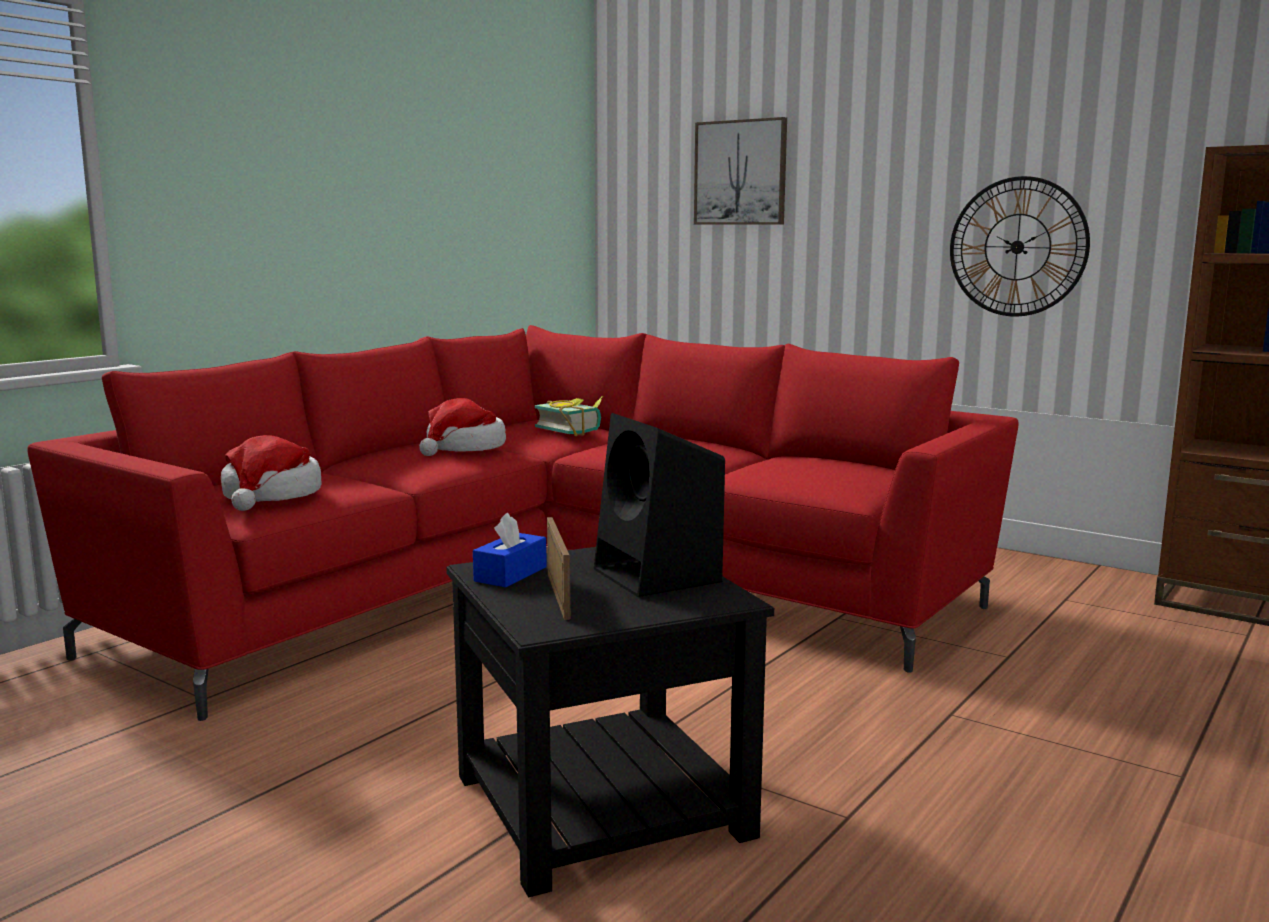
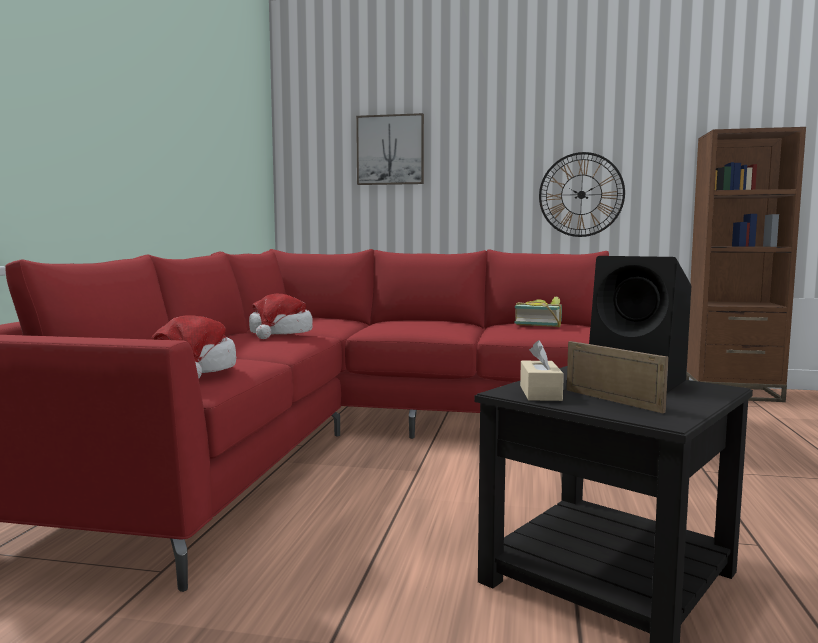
camera: 25 degrees left, 5 degrees down
(510, 574) = (540, 393): blue tissue box -> beige tissue box
(572, 431) = (334, 320): book -> book (539, 325)

